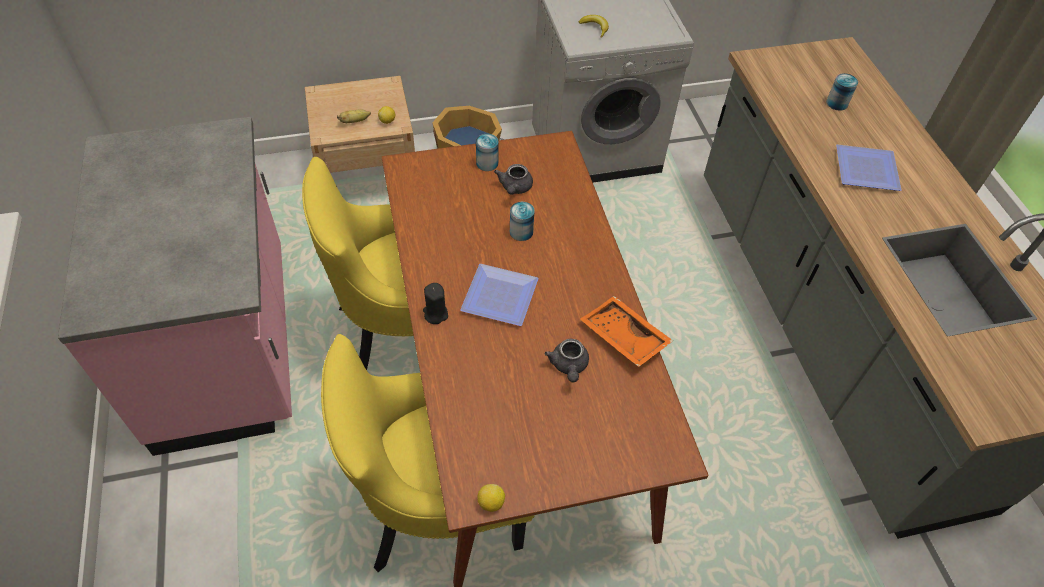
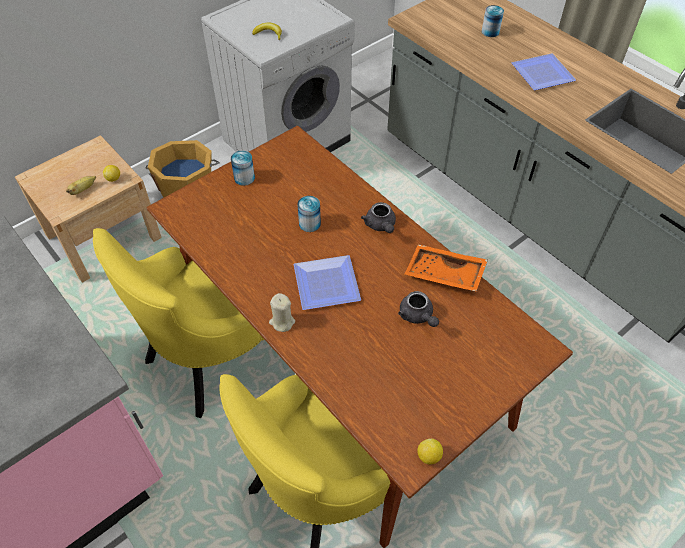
camera: 25 degrees left, 0 degrees up
(435, 314) = (282, 322): black candle -> beige candle
(514, 188) = (281, 190): grey teapot -> grey teapot (380, 226)

